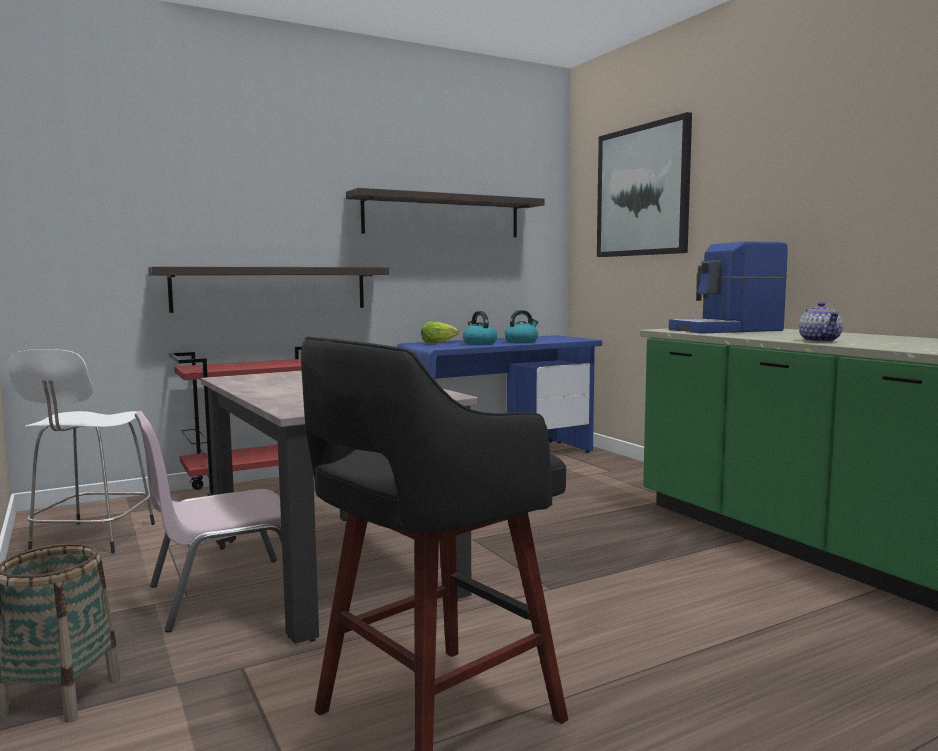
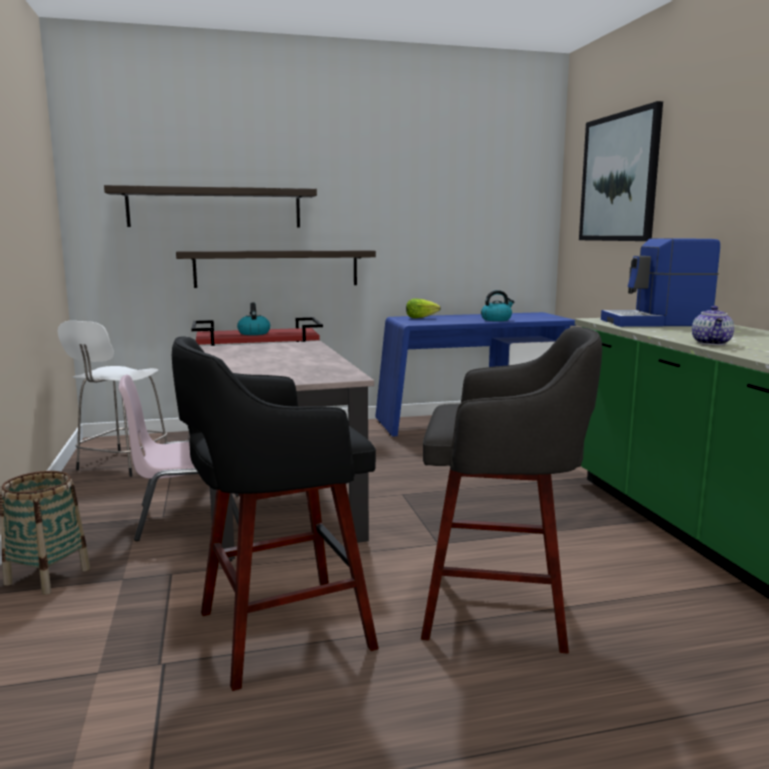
camera: 15 degrees right, 5 degrees up
(442, 216) = (432, 202): shelf -> shelf (215, 208)
(479, 343) = (455, 320): kettle -> kettle (254, 333)
(670, 651) = (500, 609): none -> grey stool

